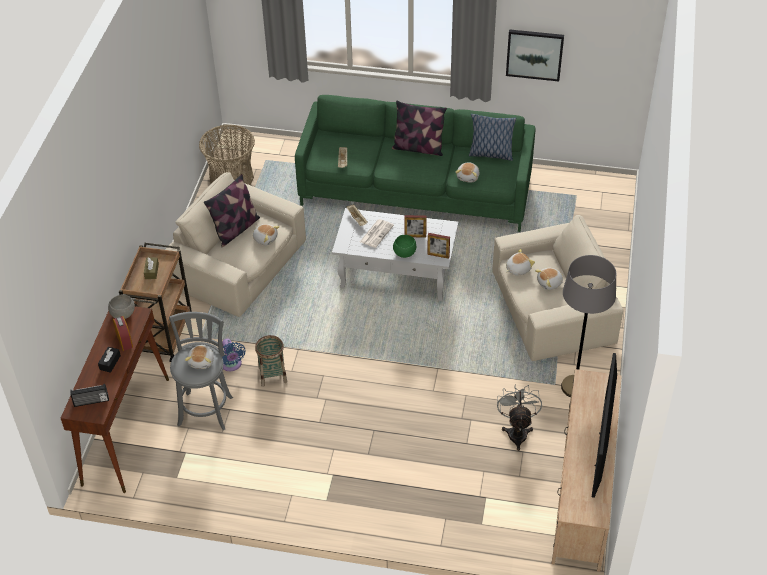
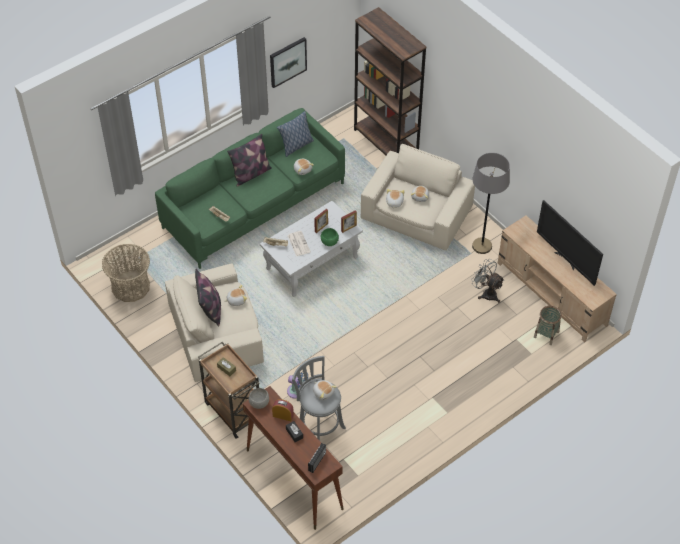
camera: 50 degrees left, 5 degrees up
(272, 375) = (327, 376): basket -> basket (546, 334)
(611, 227) = (386, 143): none -> brown bookcase

